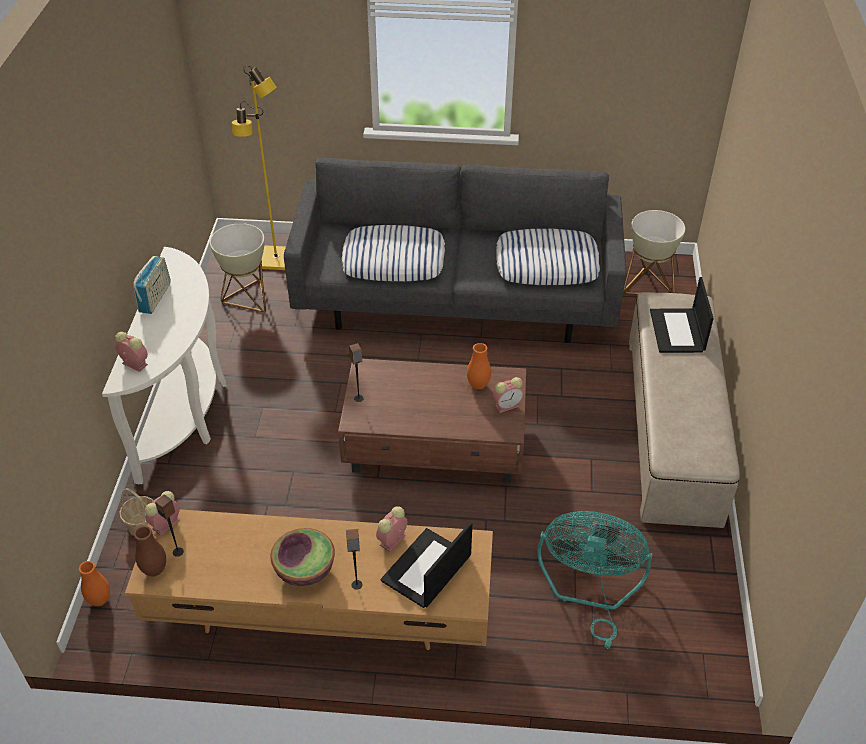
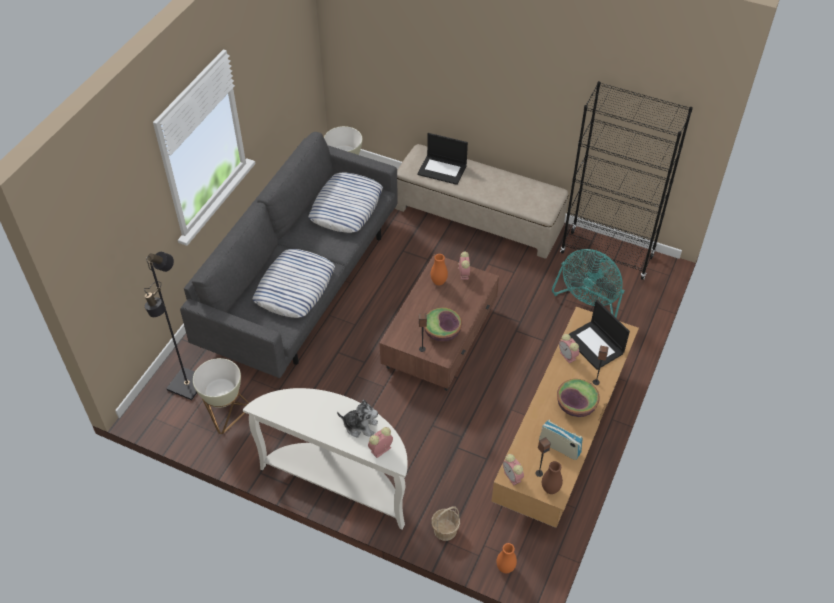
camera: 70 degrees left, 5 degrees up
(155, 298) = (307, 425): radio -> radio (559, 447)
(165, 338) = (360, 426): none -> plush toy
(276, 259) = (187, 384): yellow floor lamp -> black floor lamp
(394, 410) = (442, 332): none -> bowl
(591, 592) = (587, 299): turquoise fan -> turquoise fan turned 90 degrees counterclockwise
(697, 598) = (607, 255): none -> black bookcase

